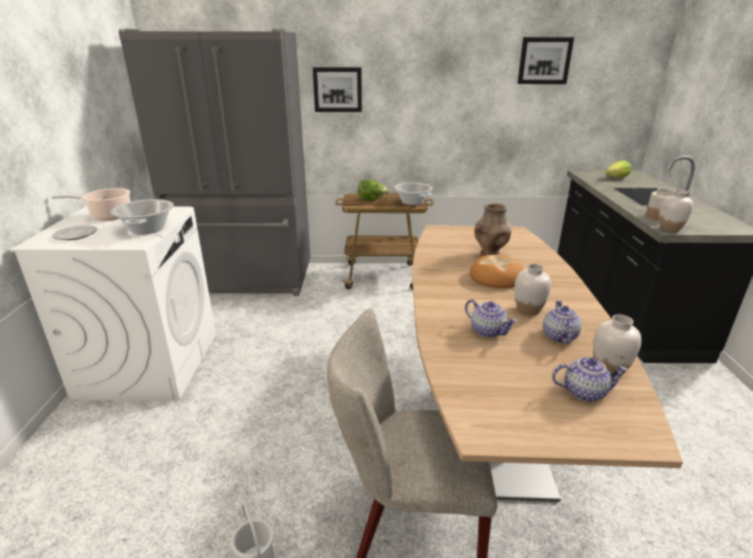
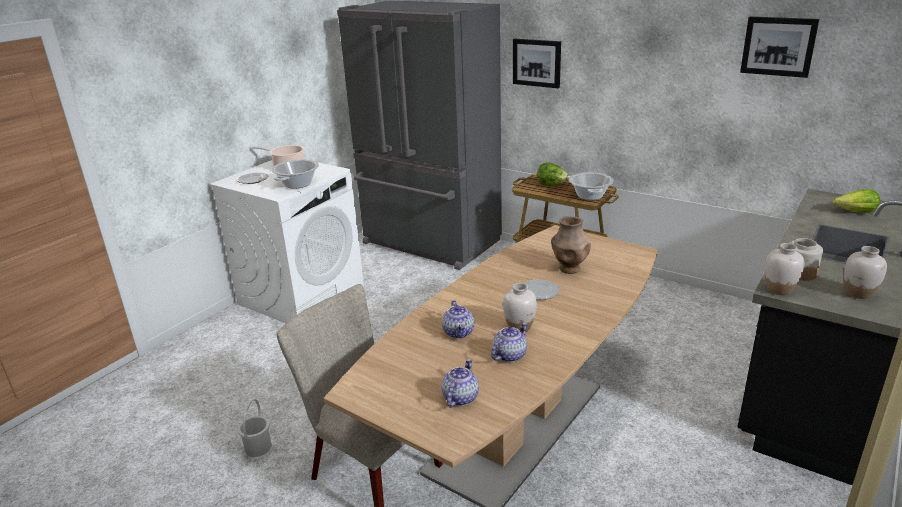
camera: 35 degrees right, 0 degrees up
(496, 277) = (539, 292): bread -> plate
(584, 392) = (460, 397): teapot -> teapot turned 105 degrees counterclockwise
(609, 369) = (507, 391): white vase -> white vase (858, 293)

